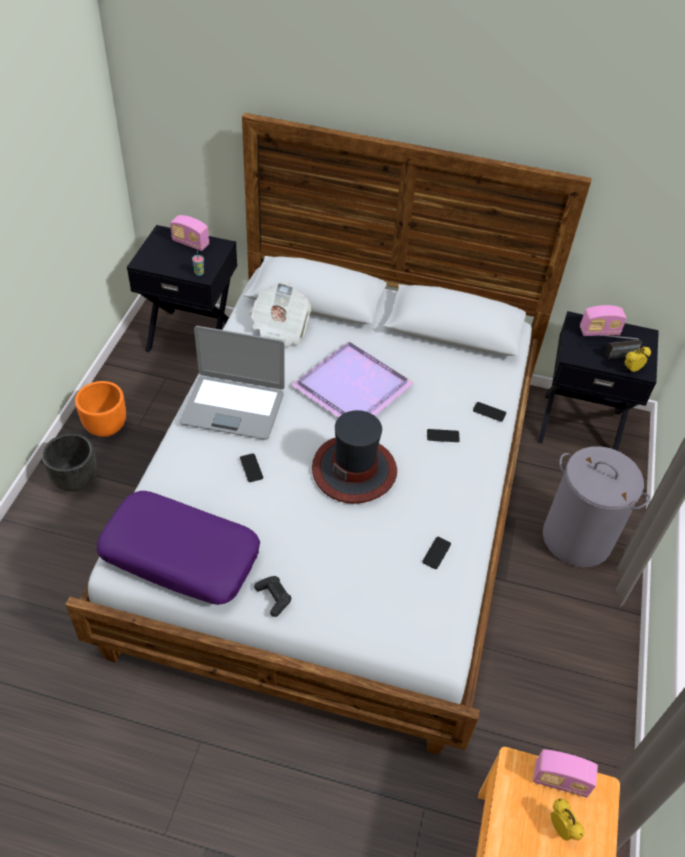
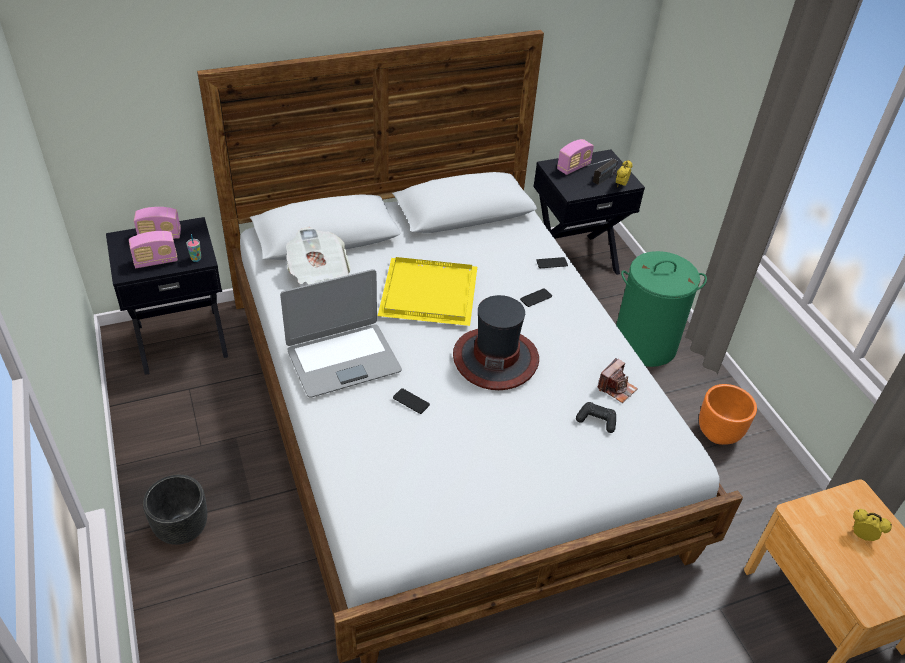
camera: 35 degrees left, 5 degrees down
(105, 427) = (167, 464): orange planter -> orange planter (717, 434)
(181, 555) = (421, 507): purple pillow -> none
(273, 598) = (531, 495): black game controller -> black game controller (596, 420)
(355, 386) = (431, 292): purple tray -> yellow tray
(436, 553) = (616, 388): phone -> camera
(560, 780) = (831, 504): radio -> radio (156, 261)
(577, 538) = (645, 344): grey laundry basket -> green laundry basket

